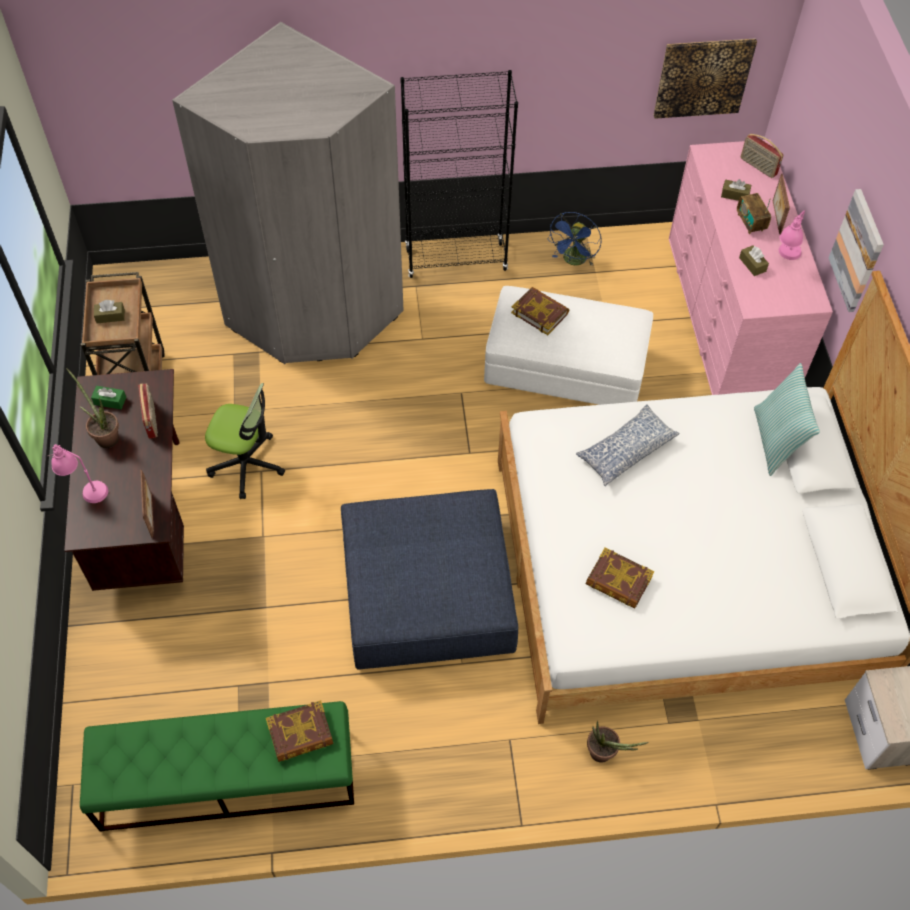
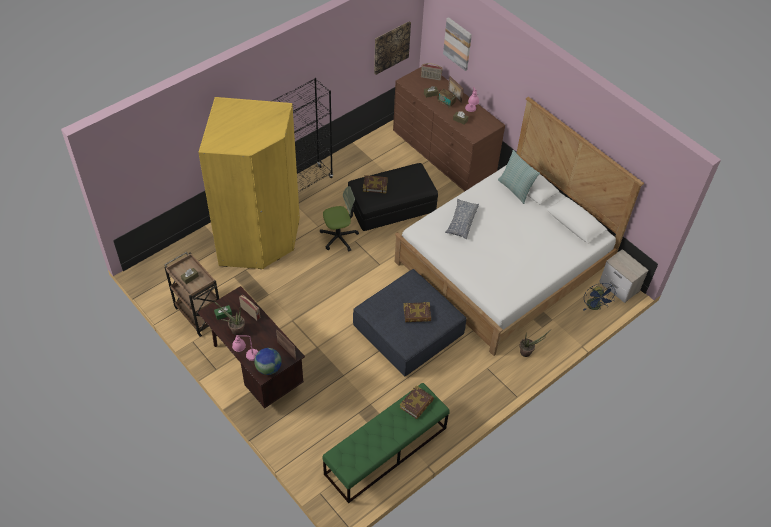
camera: 35 degrees left, 5 degrees down
(99, 529) = (268, 368): none -> globe
(247, 464) = (283, 321): office chair -> office chair (339, 237)
(314, 315) = (258, 240): grey wardrobe -> yellow wardrobe
(565, 367) = (391, 207): white ottoman -> black ottoman
(573, 261) = (359, 159): blue fan -> blue fan (595, 307)
(618, 581) = (498, 273): book -> book (417, 314)
(729, 315) = (443, 152): pink dresser -> brown dresser
(857, 251) = (509, 93): picture -> picture (458, 43)

